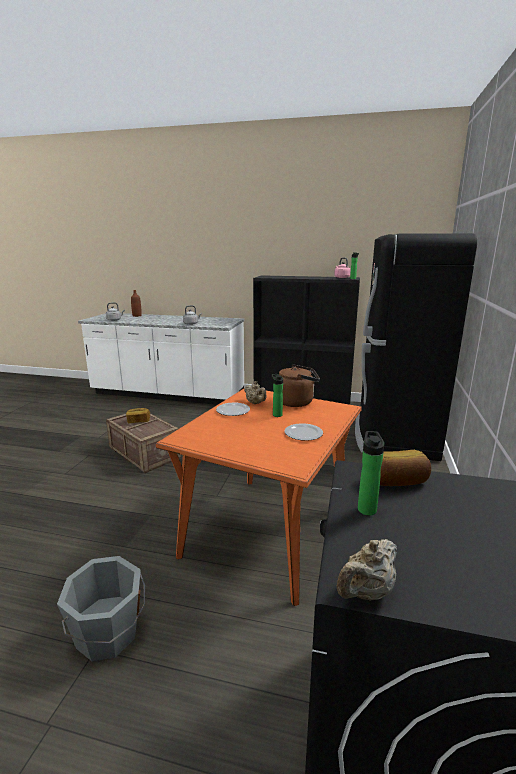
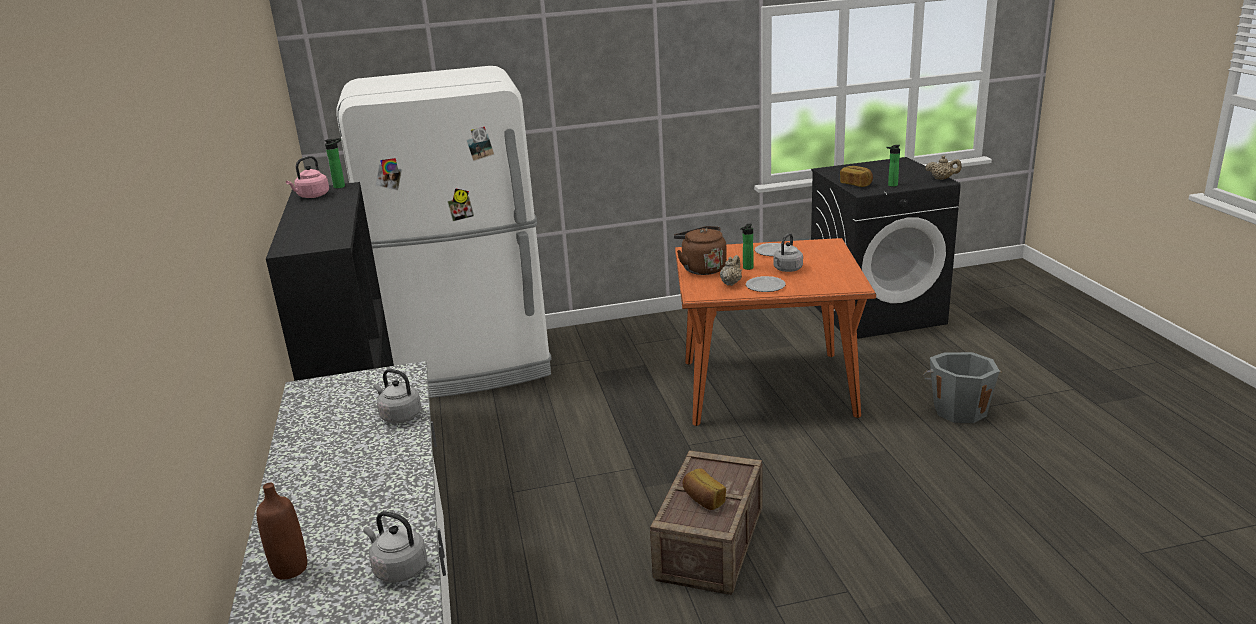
camera: 115 degrees left, 5 degrees up
(253, 426) = (787, 269): none -> grey kettle
(394, 433) = (469, 366): black fridge -> white fridge

